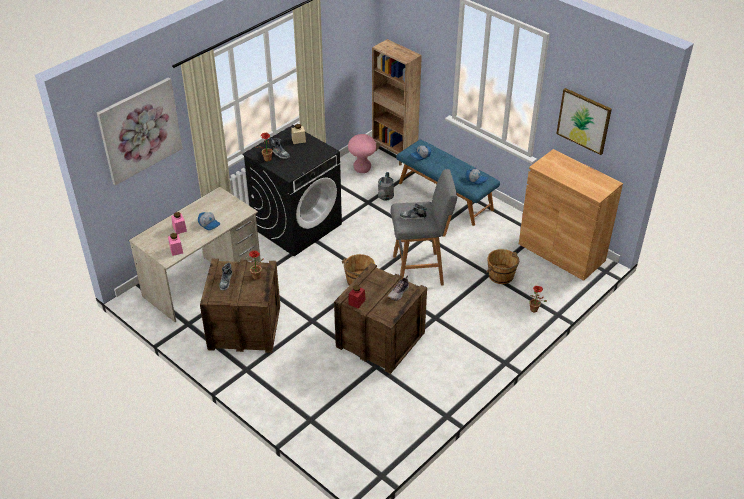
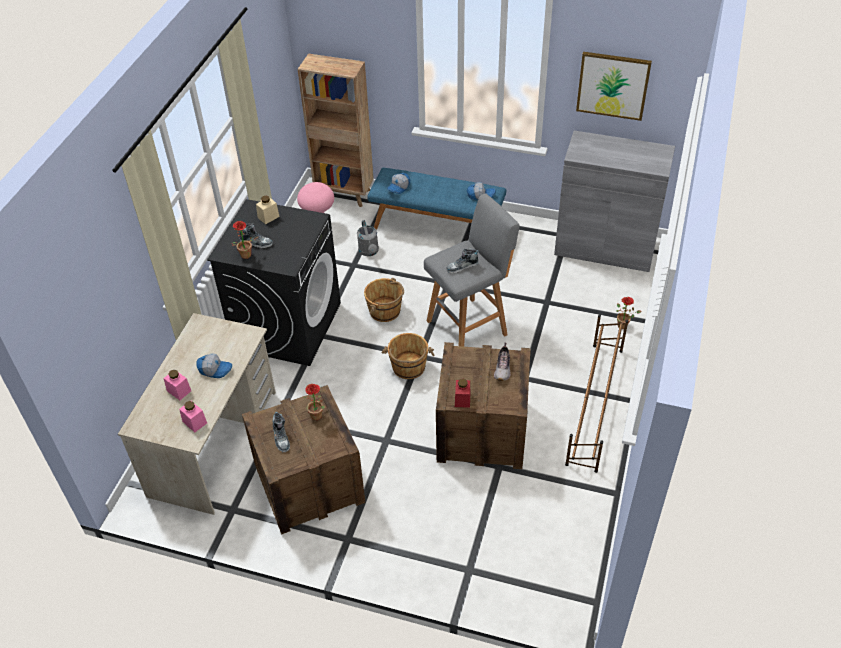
camera: 25 degrees left, 5 degrees up
(140, 130) = (89, 277): picture -> none
(472, 354) = (594, 405): none -> brown shoe rack
(501, 276) = (561, 299): brown bucket -> brown bucket (385, 311)
(561, 252) = (605, 248): brown cabinet -> grey cabinet

